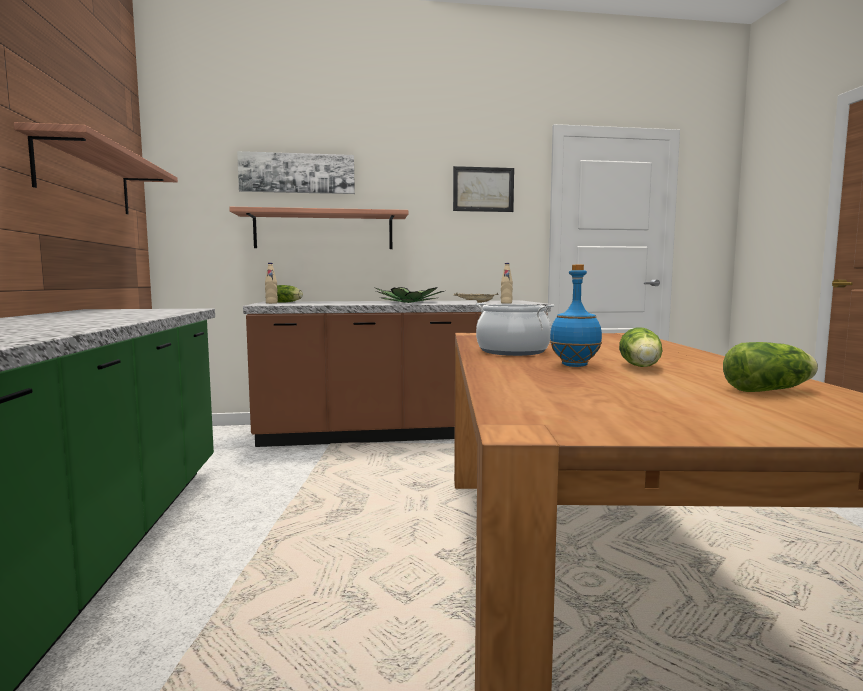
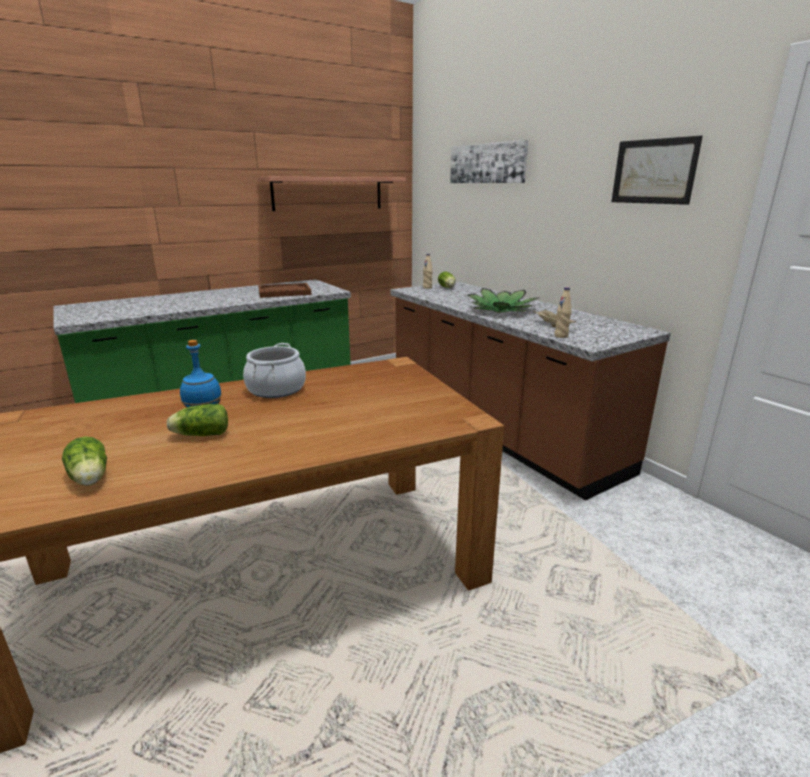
camera: 65 degrees right, 15 degrees up
(134, 313) = (284, 292): none -> brown tray
(324, 231) = (500, 221): shelf -> none

